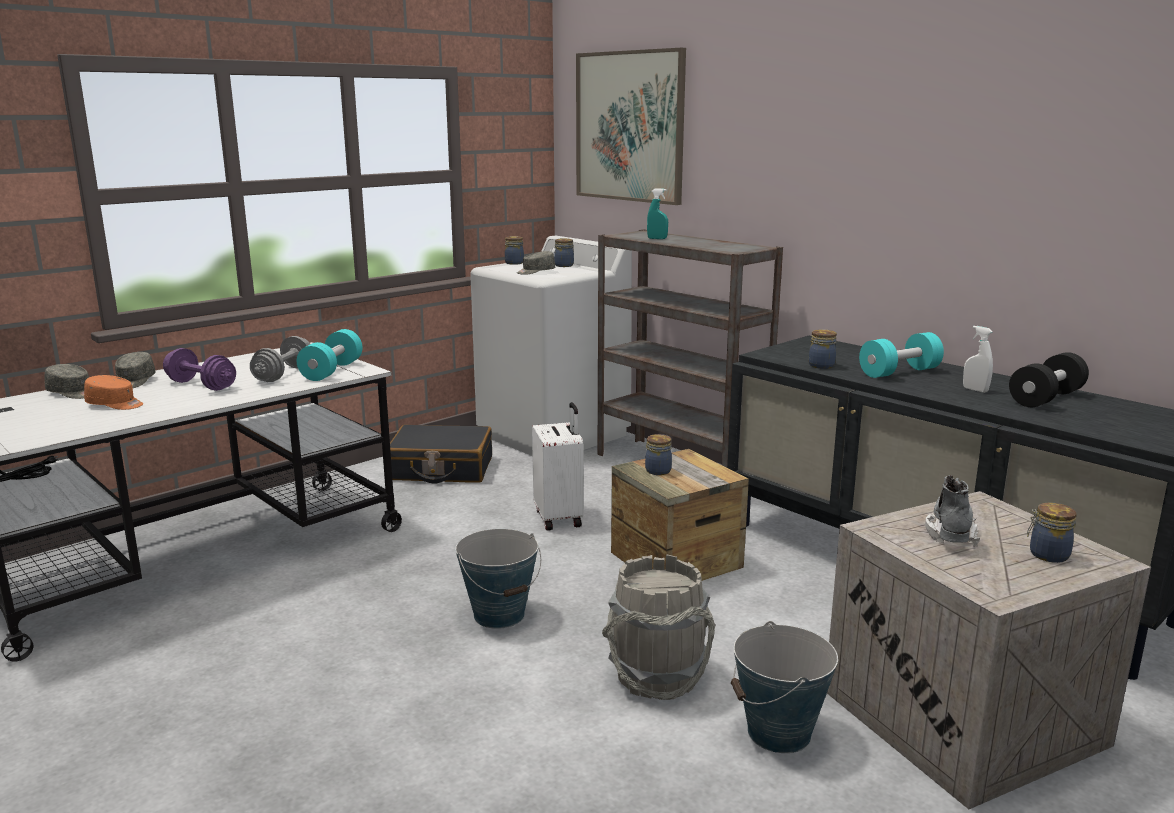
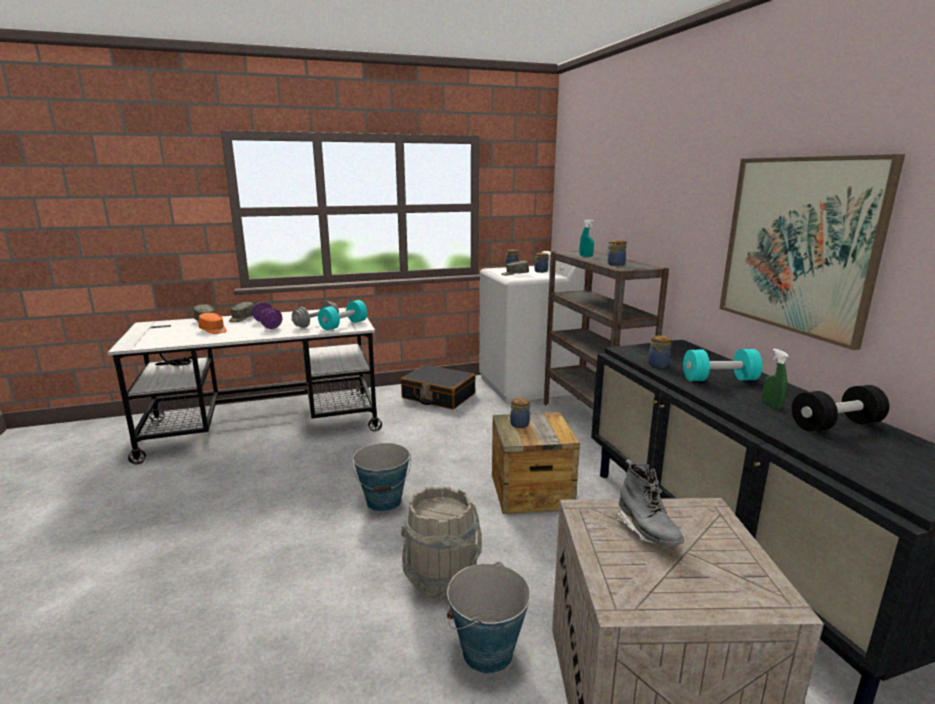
camera: 25 degrees right, 0 degrees up
(559, 518) = (480, 443): white suitcase -> none
(629, 127) = (591, 175): picture -> picture (798, 245)
(950, 533) = (647, 531): grey boot -> grey boot turned 120 degrees clockwise
(975, 390) = (771, 405): white spray bottle -> green spray bottle
(1047, 555) = (718, 578): jar -> jar (615, 264)

